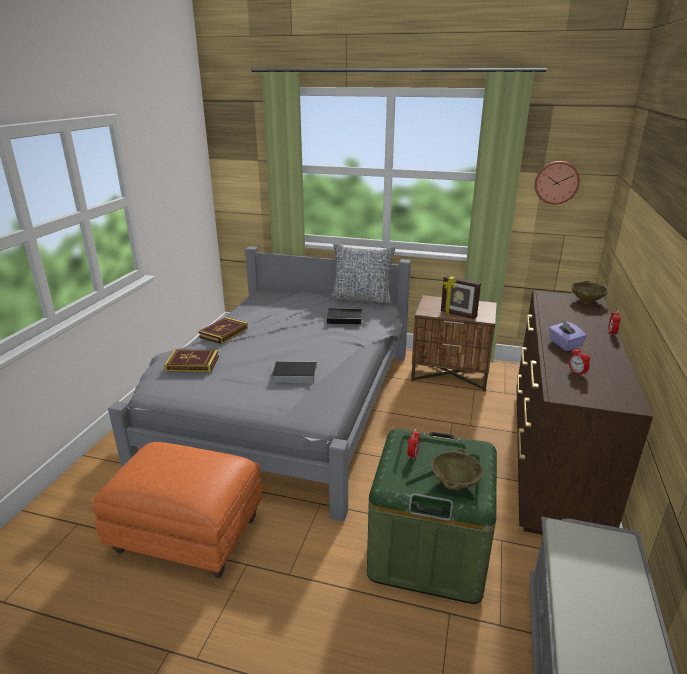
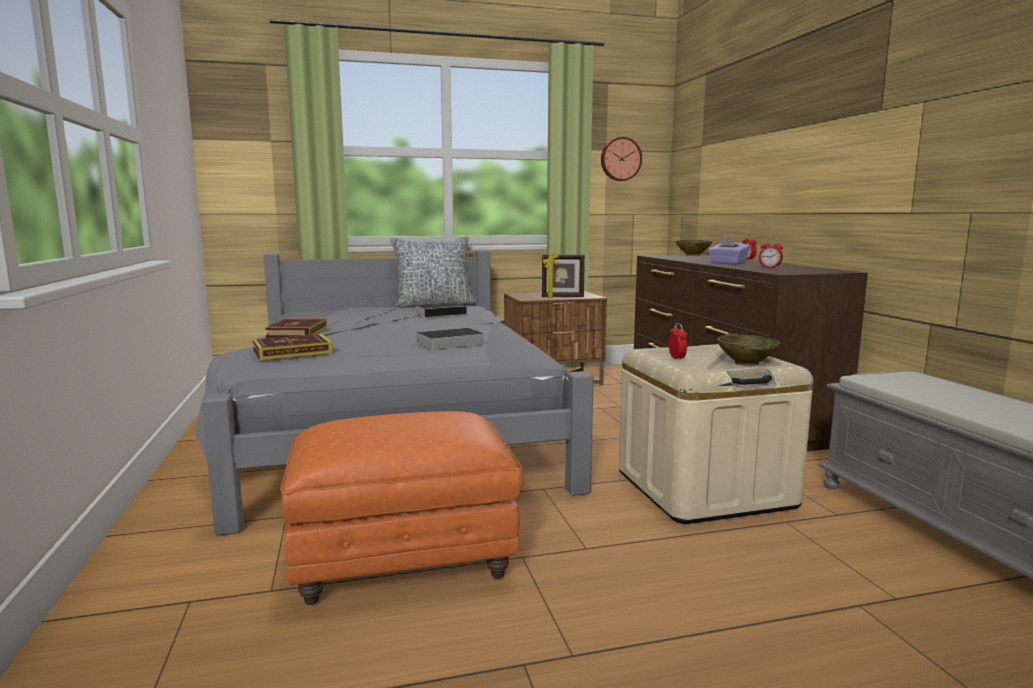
camera: 30 degrees left, 15 degrees down
(428, 550) = (704, 488): green storage box -> beige storage box

